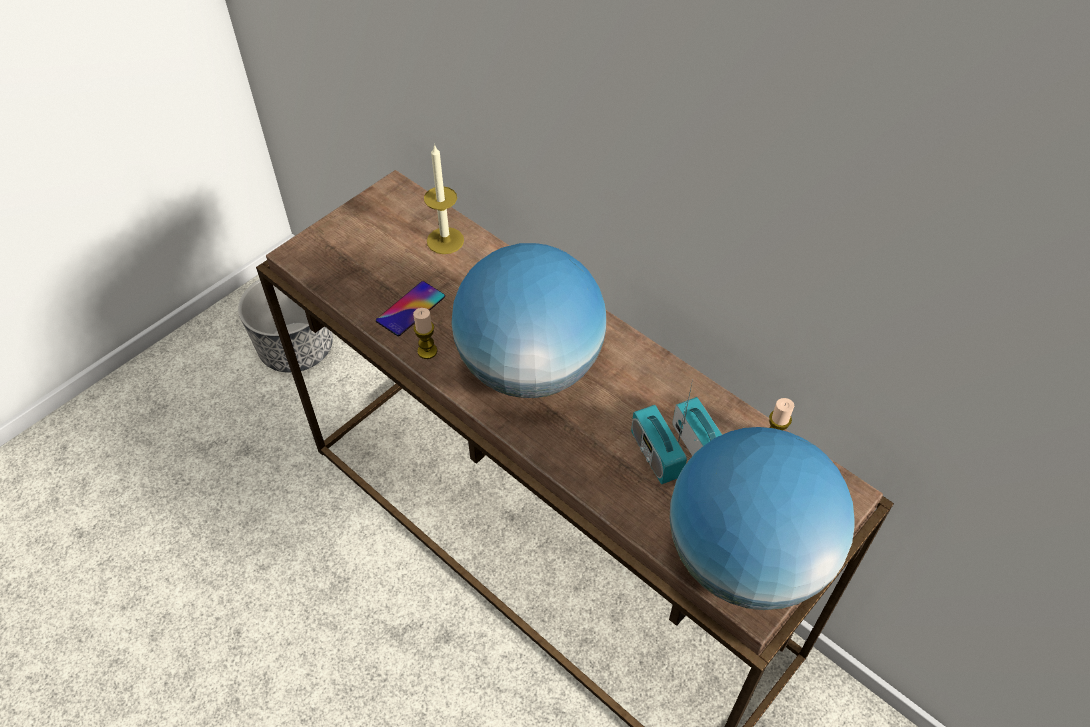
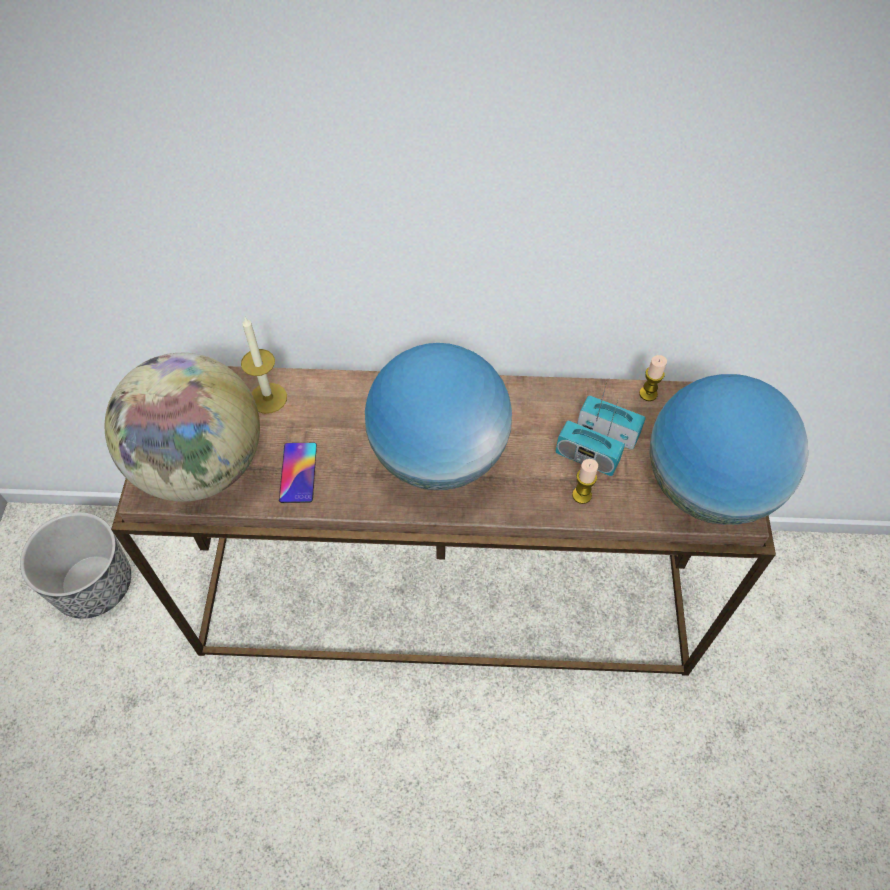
camera: 40 degrees left, 5 degrees up
(349, 259) = (200, 466): none -> globe
(427, 351) = (347, 497): candle -> candle (581, 495)

